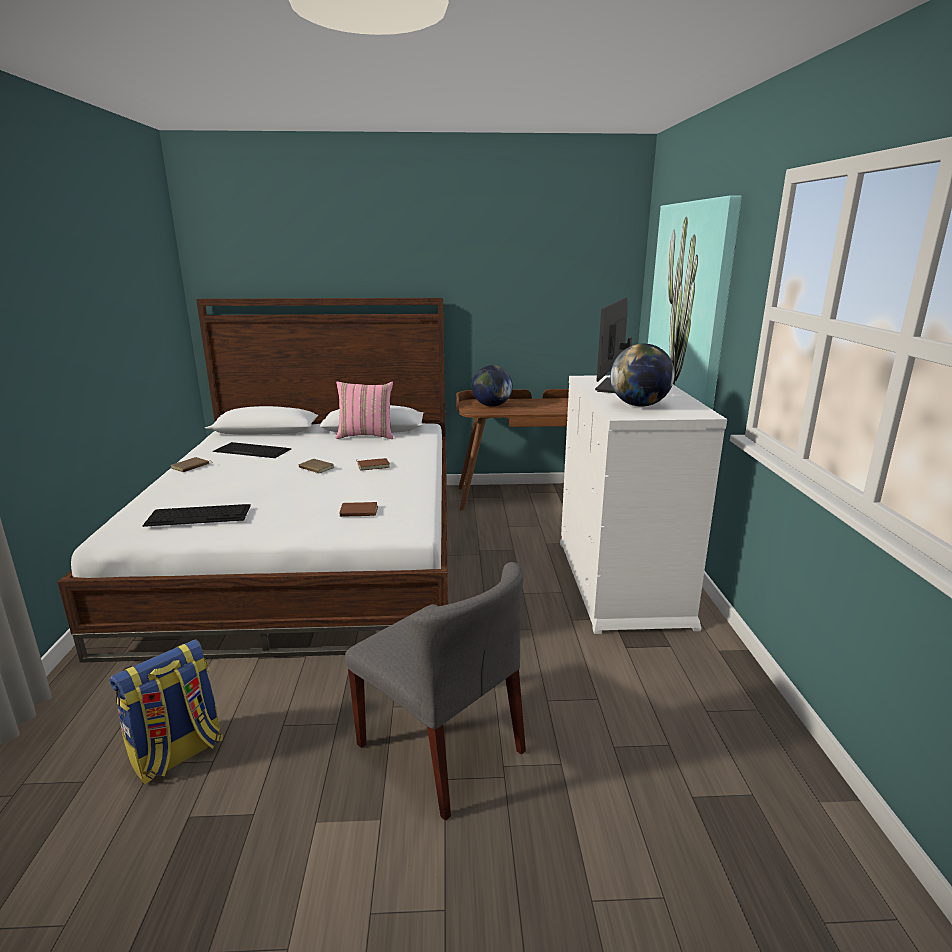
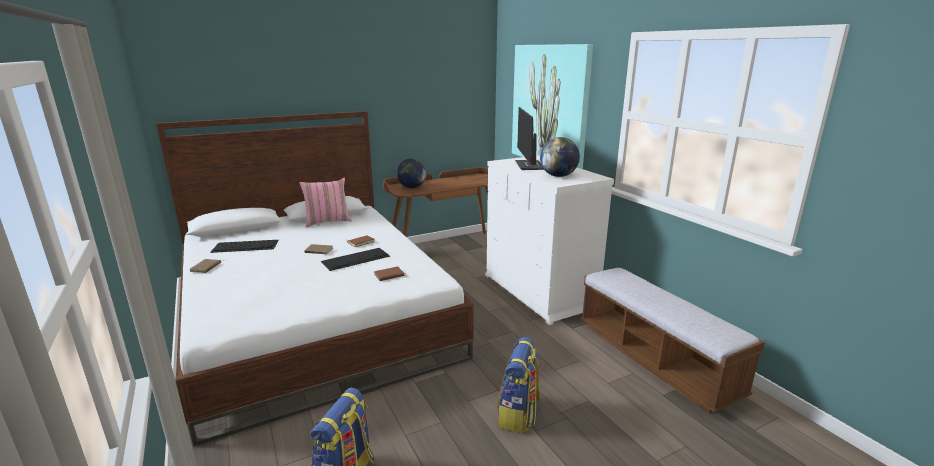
camera: 25 degrees left, 0 degrees up
(200, 515) = (269, 301): keyboard -> keyboard (356, 258)
(442, 748) = (518, 414): grey chair -> backpack
(727, 733) = (654, 358): none -> bench

